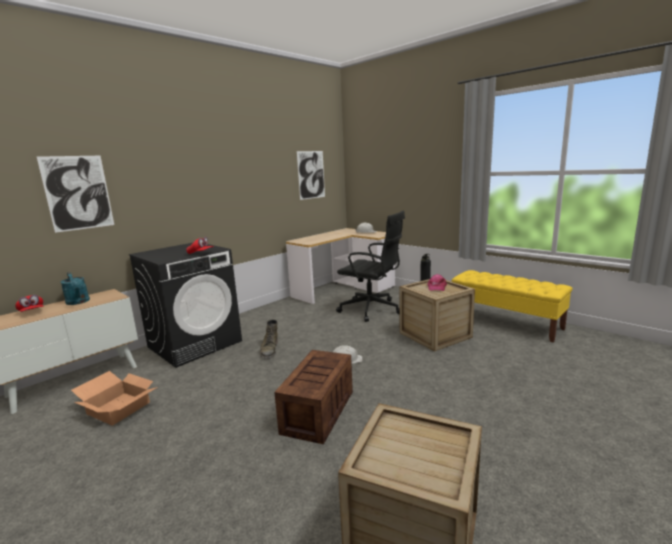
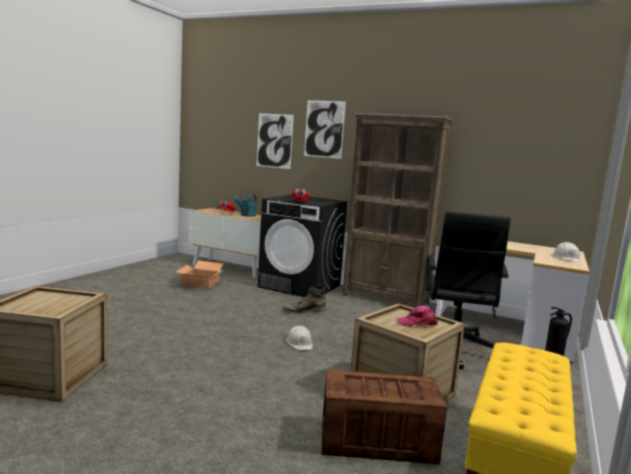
camera: 70 degrees right, 5 degrees down
(262, 313) = (386, 299): none -> brown bookcase
(311, 175) = (524, 158): picture -> picture (324, 129)
(318, 412) = (200, 338): crate -> crate (375, 441)

